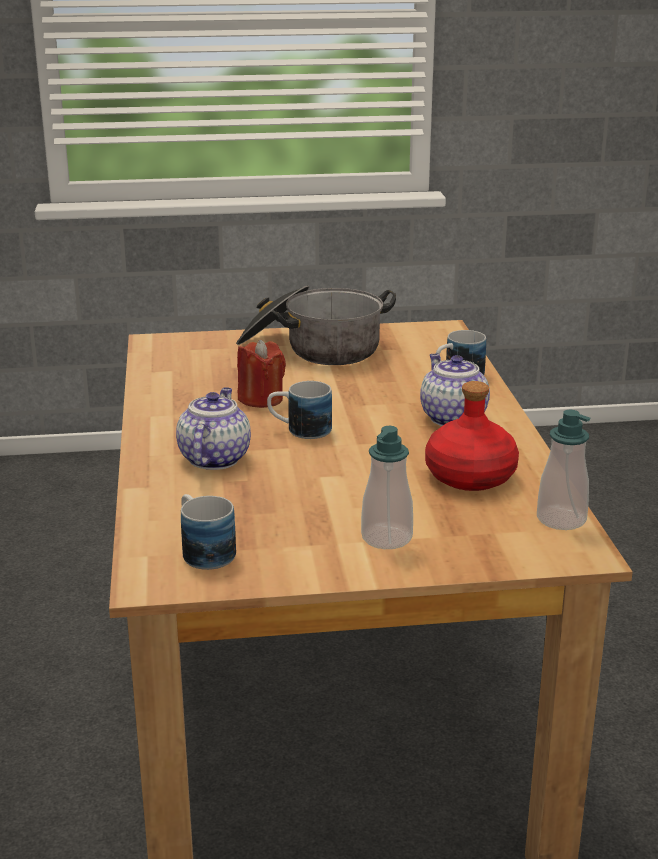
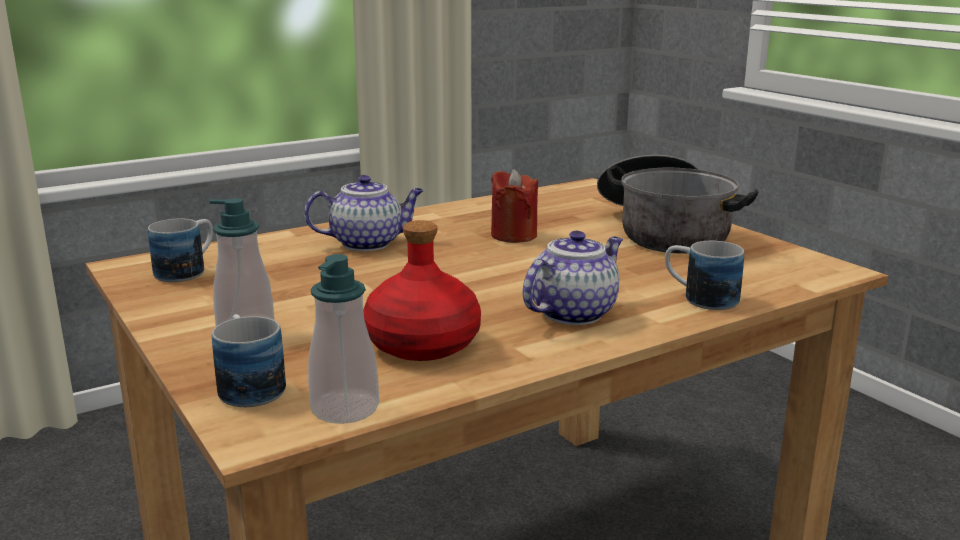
camera: 65 degrees right, 5 degrees down
(299, 430) = (460, 259): mug -> mug (248, 385)

